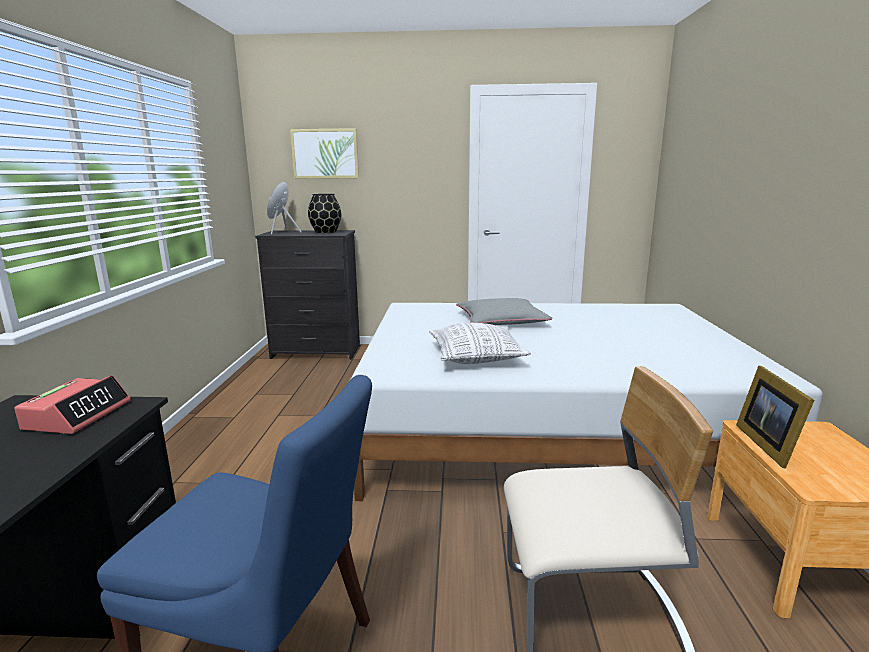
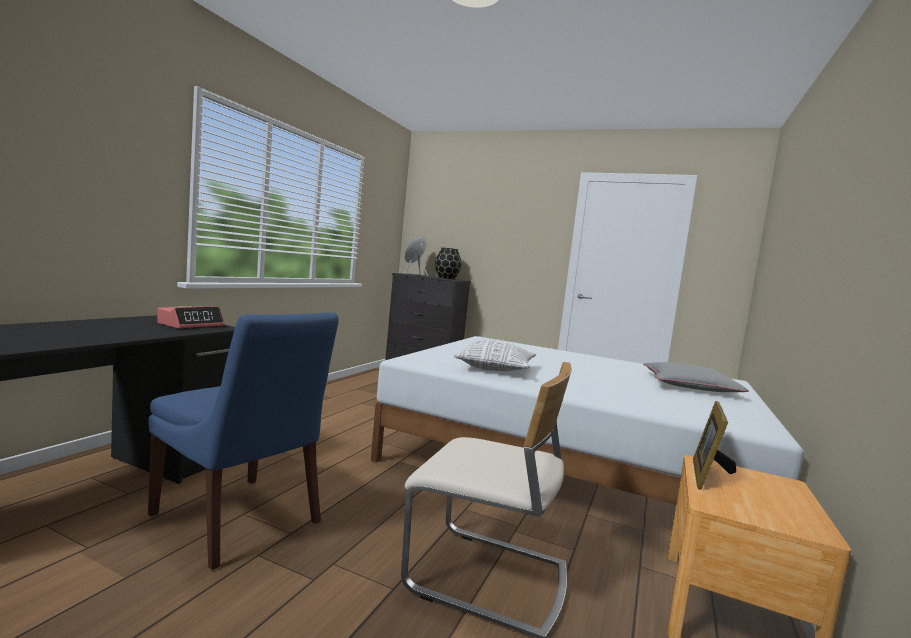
camera: 20 degrees right, 10 degrees down
(325, 154) = (459, 219): picture -> none
(501, 320) = (549, 358): grey pillow -> grey pillow (689, 386)

